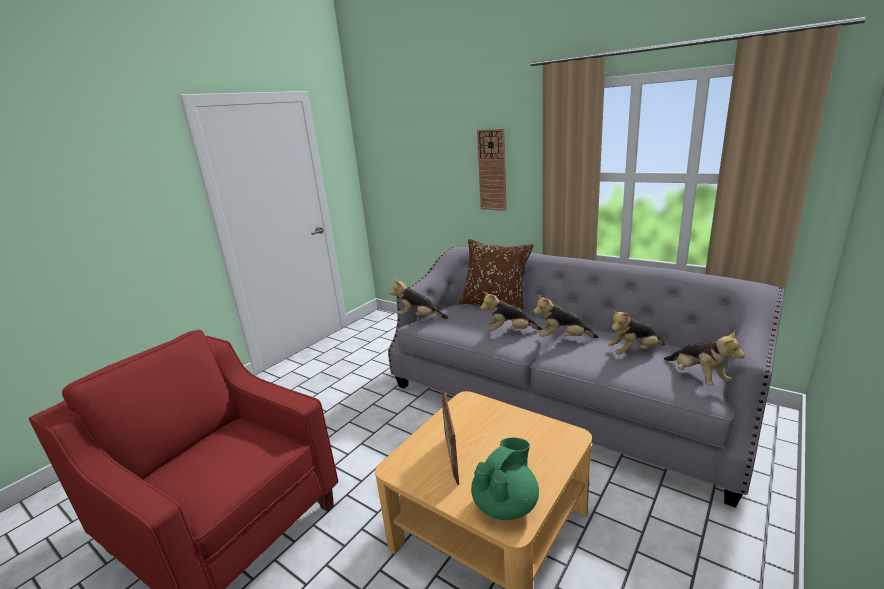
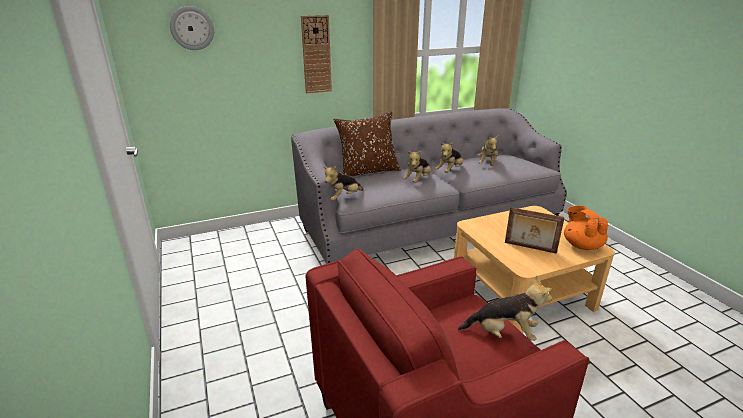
camera: 60 degrees left, 5 degrees up
(397, 142) = (192, 28): none -> wall clock
(506, 504) = (581, 245): green teapot -> orange teapot
(698, 377) = (528, 162): plush toy -> plush toy (503, 333)

